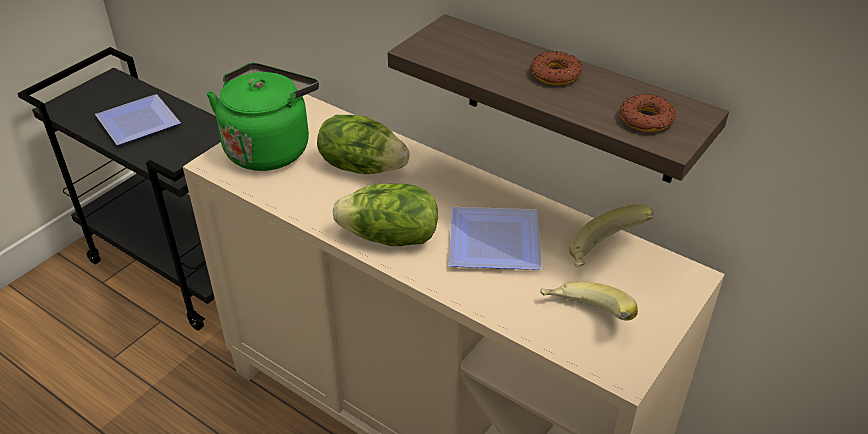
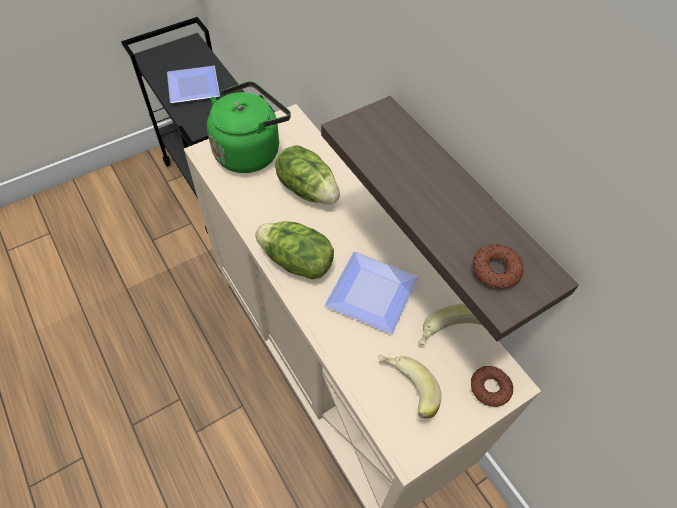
camera: 20 degrees right, 15 degrees up
(555, 74) = (445, 192): donut -> donut (490, 388)

